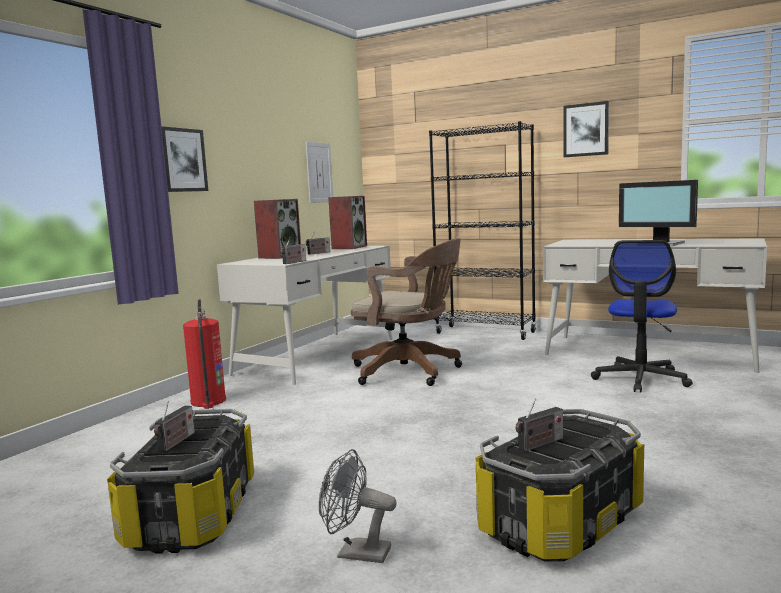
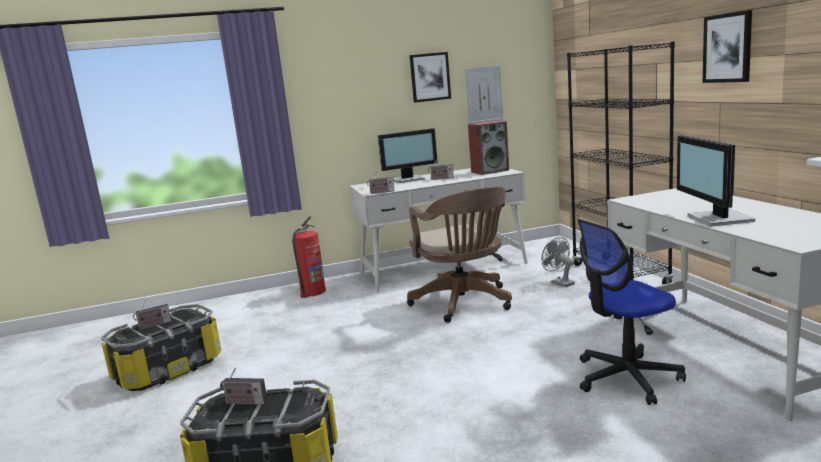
camera: 45 degrees right, 5 degrees up
(182, 160) = (317, 105): picture -> picture (430, 77)
(280, 256) = (408, 179): speaker -> monitor
(356, 553) = (165, 428): grey fan -> grey fan (559, 282)

